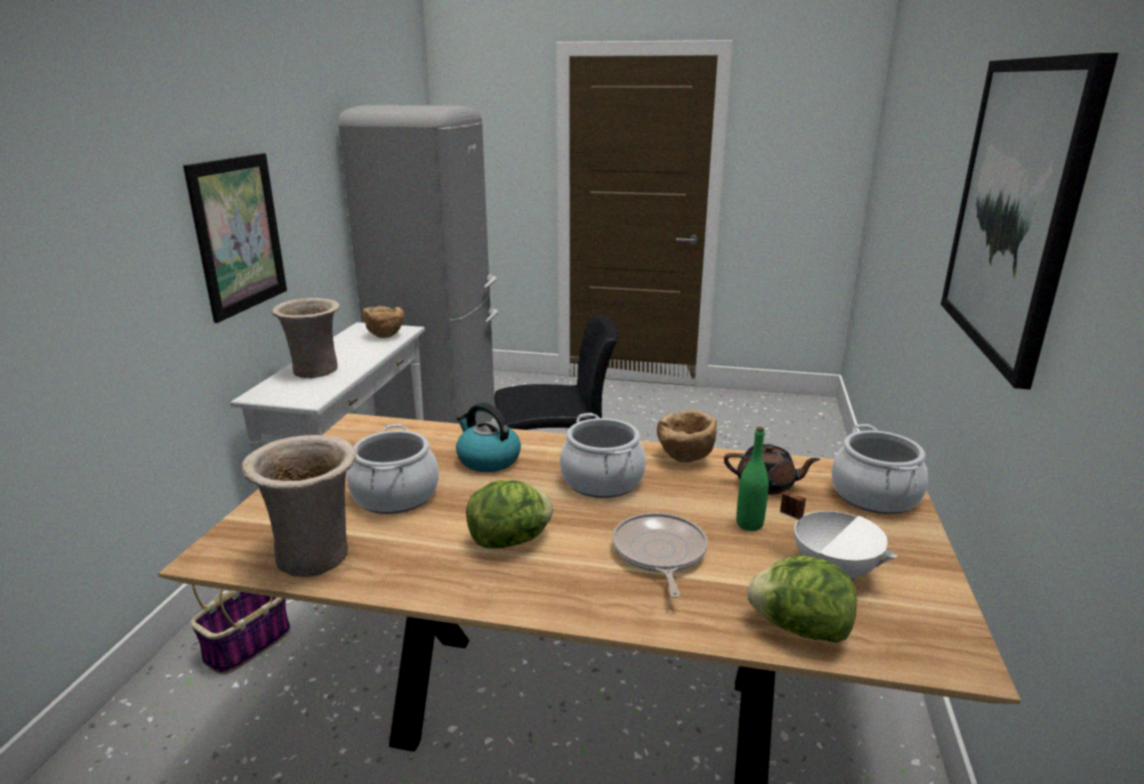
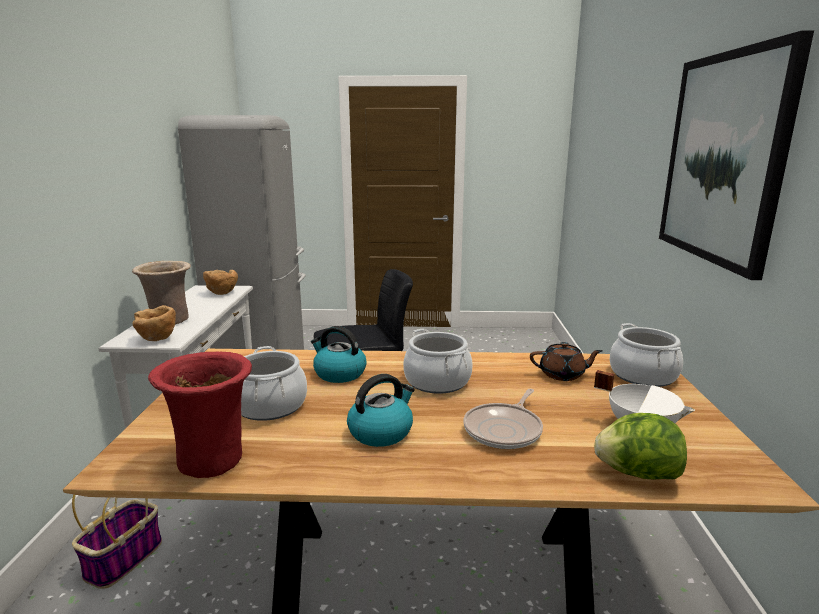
camera: 10 degrees left, 5 degrees down
(238, 235) = (103, 207): picture -> none
(316, 556) = (214, 459): beige vase -> red vase
(510, 541) = (381, 432): lettuce -> kettle
(659, 554) = (504, 430): frying pan -> frying pan turned 135 degrees counterclockwise
(685, 459) = (494, 362): brown bowl -> brown bowl (157, 339)
(749, 524) = (563, 402): green bottle -> none

